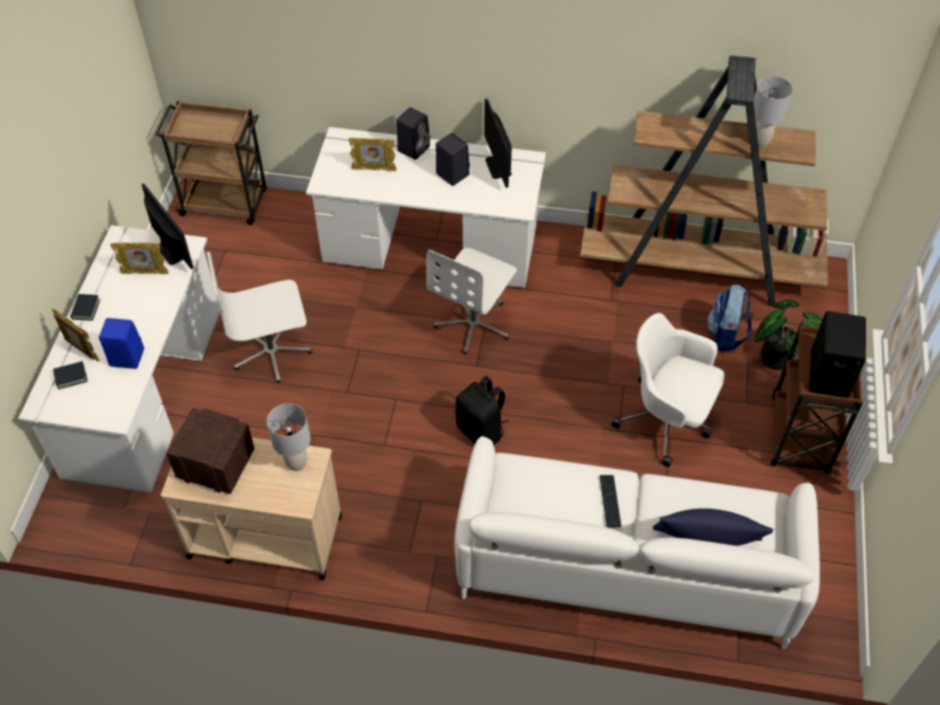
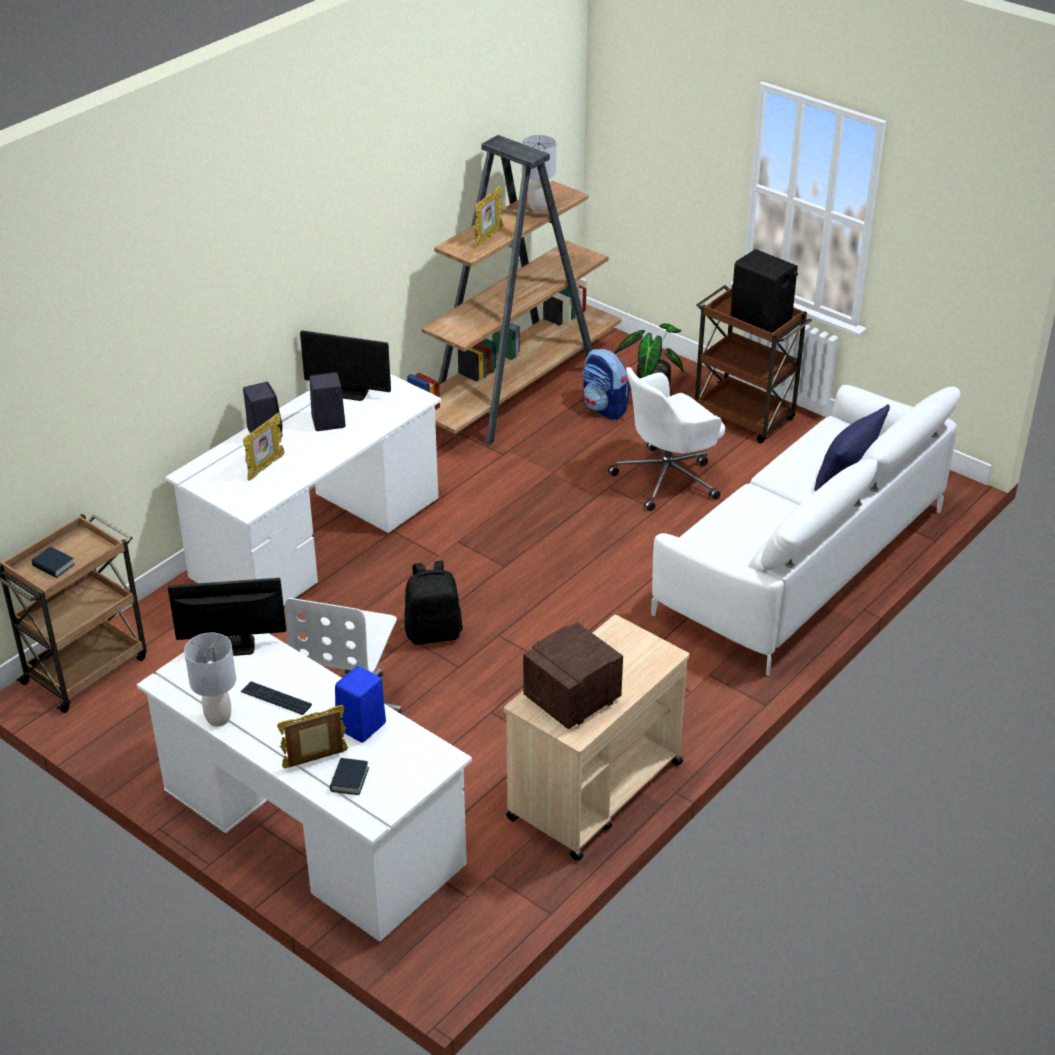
camera: 60 degrees left, 15 degrees down
(86, 309) = (255, 740): book -> book (53, 566)
(145, 273) = (244, 677): picture frame -> picture frame (488, 237)
(296, 463) = (614, 642): grey table lamp -> grey table lamp (218, 719)
(474, 324) = (450, 548): white office chair -> none
(481, 430) = (585, 592): black backpack -> black backpack (434, 632)
(610, 501) = (771, 503): keyboard -> keyboard (276, 699)

